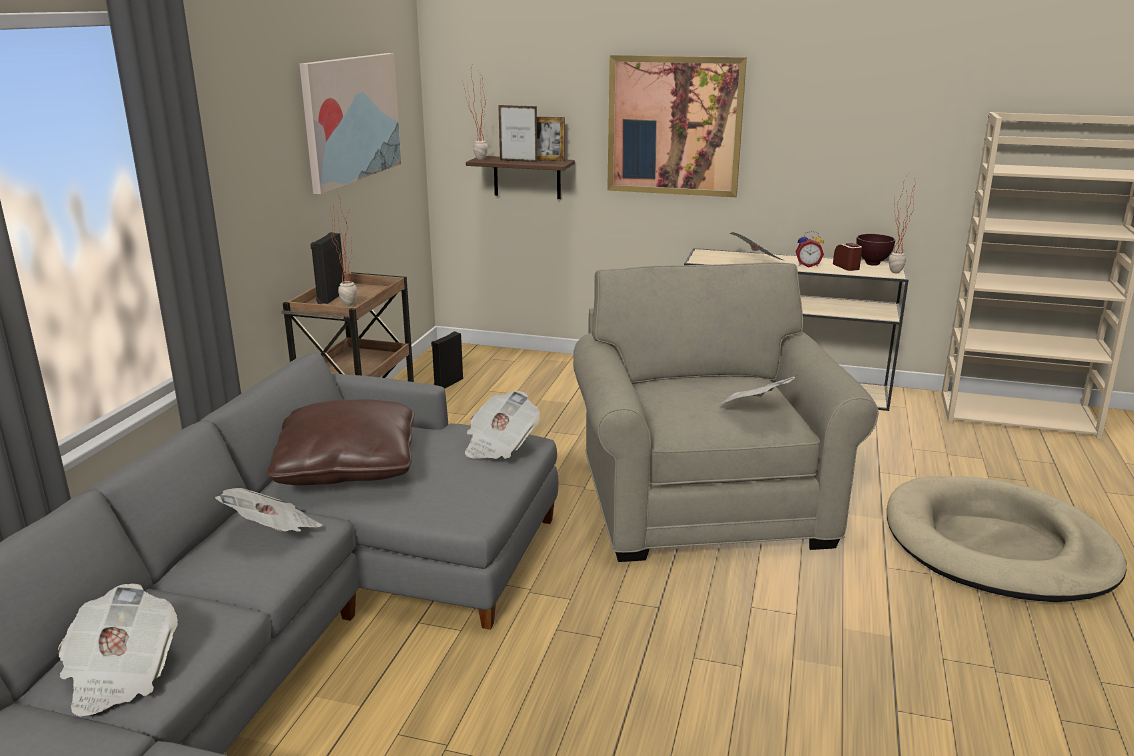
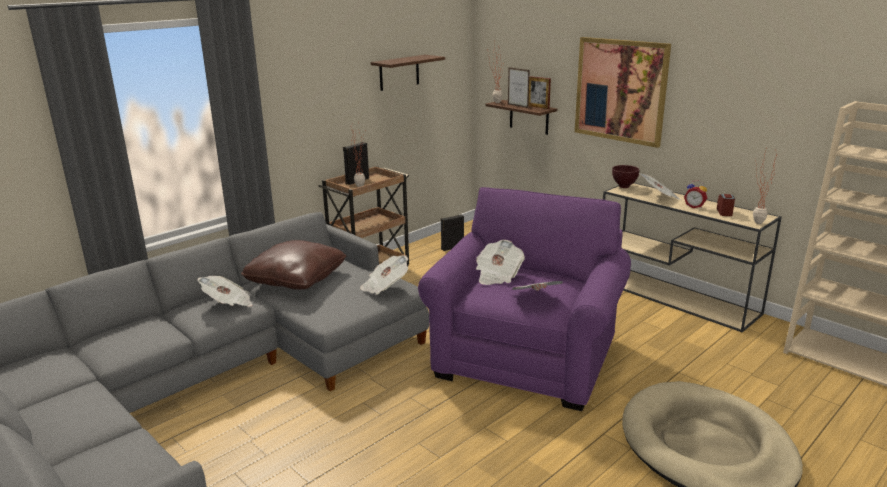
camera: 30 degrees right, 0 degrees up
(120, 674) = (107, 348): newspaper -> newspaper (497, 275)
(351, 119) = (399, 72): picture -> shelf
(703, 503) = (527, 358): beige armchair -> purple armchair
(873, 264) = (751, 214): brown bowl -> brown bowl (624, 187)

